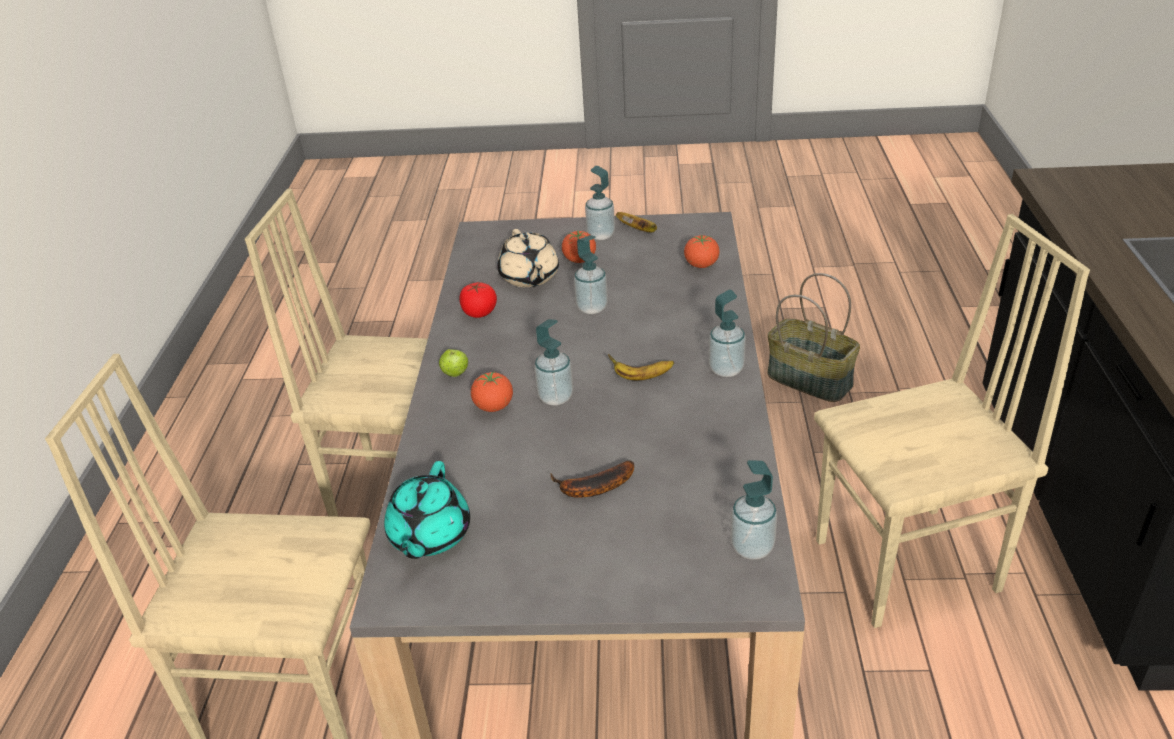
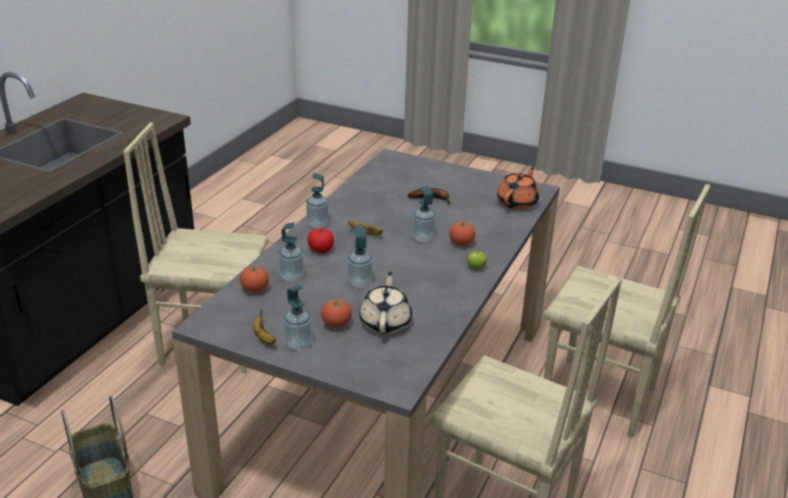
camera: 160 degrees left, 5 degrees down
(429, 536) = (517, 202): turquoise teapot -> orange teapot
(479, 312) = (440, 304): tomato -> tomato (321, 250)
(752, 547) = (381, 166): soap dispenser -> soap dispenser (292, 277)

